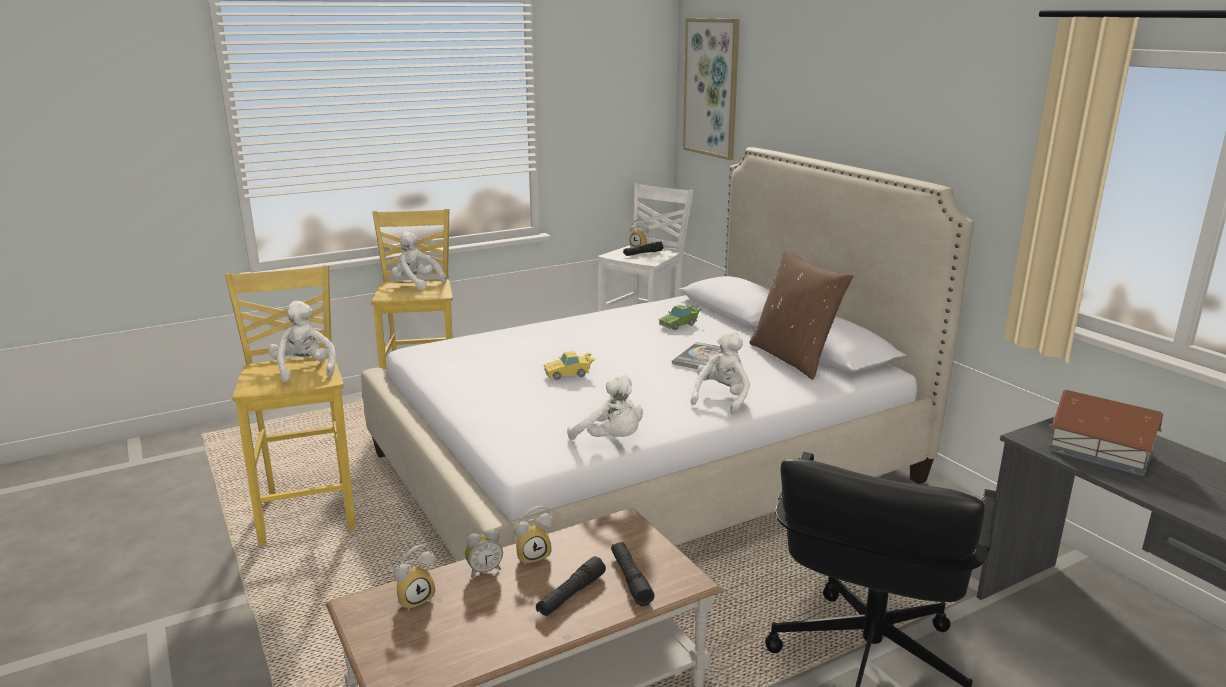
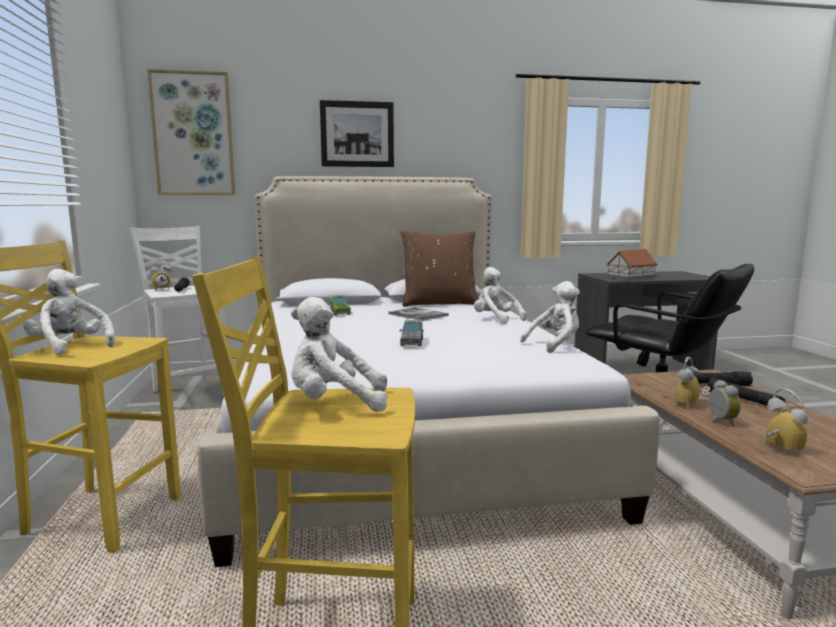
camera: 70 degrees left, 10 degrees down
(416, 284) = (70, 347): white plush toy -> white plush toy turned 75 degrees clockwise
(533, 555) = (690, 405): alarm clock -> alarm clock turned 135 degrees counterclockwise
(569, 374) = (412, 342): yellow toy car -> grey toy car
(840, 99) = (357, 134): none -> picture

